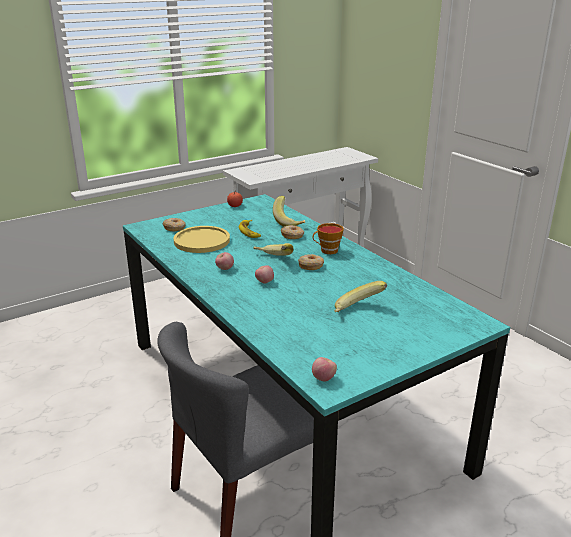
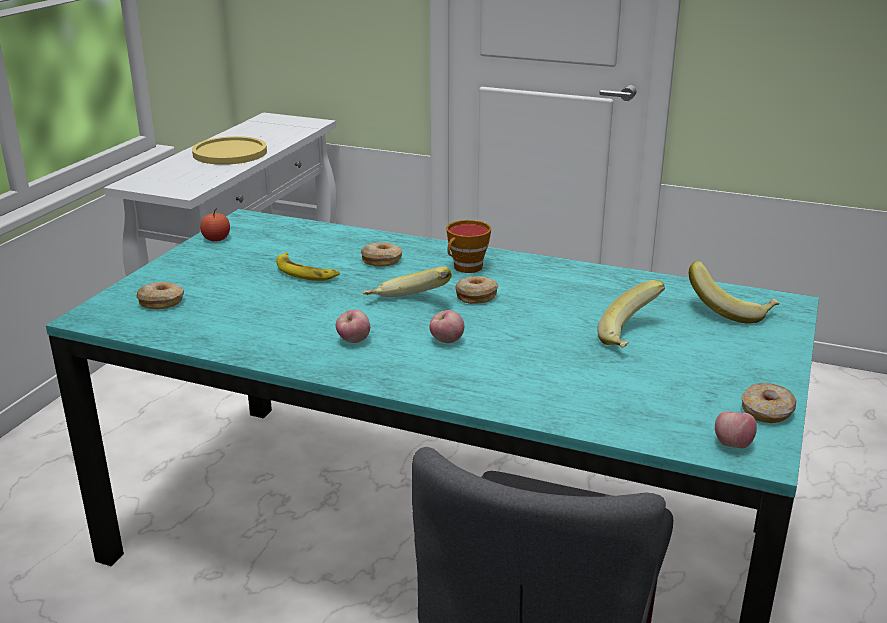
camera: 35 degrees left, 0 degrees up
(202, 241) = (245, 309): yellow plate -> yellow plate (230, 153)
(289, 222) = (346, 242): banana -> banana (730, 311)
(369, 371) = (767, 412): none -> donut

